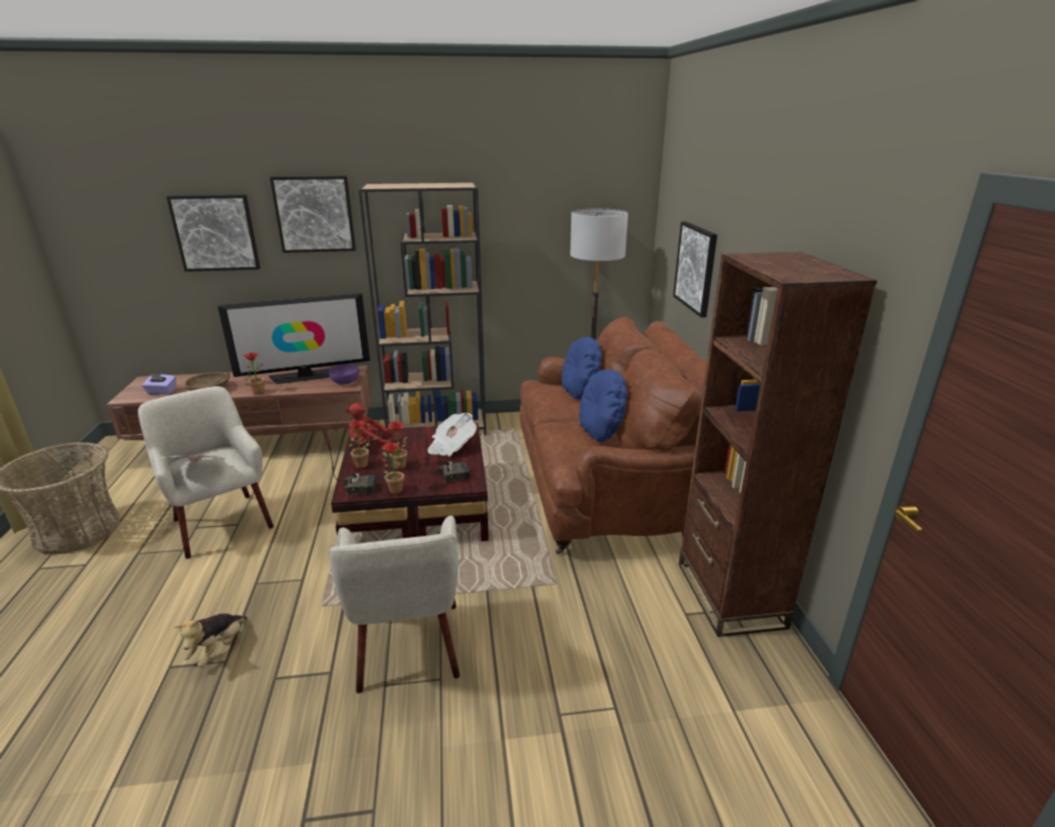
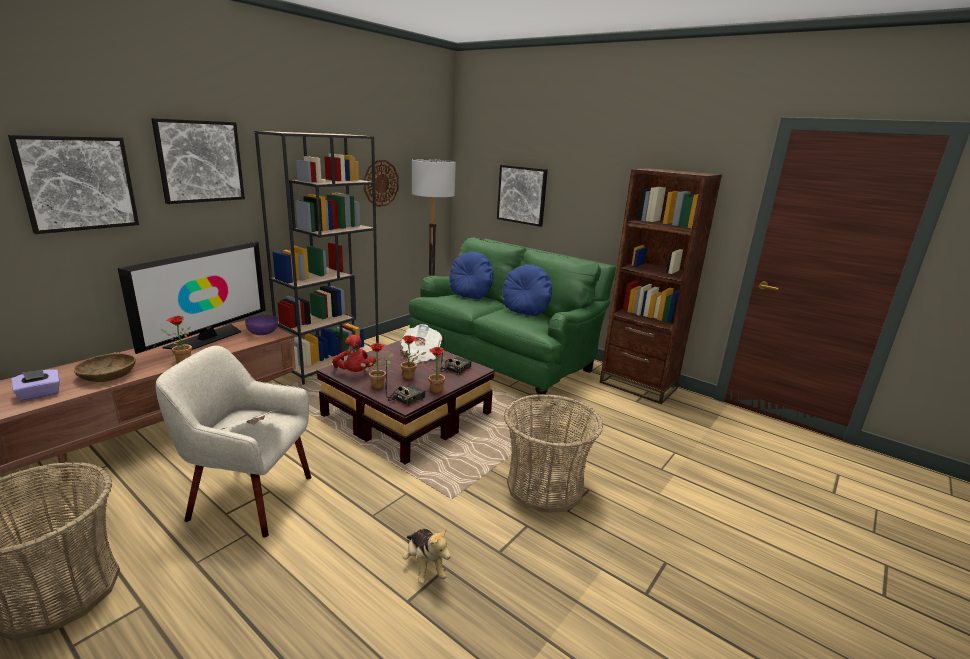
camera: 45 degrees left, 5 degrees down
(369, 445) = (354, 373): red plush toy -> red plush toy turned 60 degrees counterclockwise
(407, 647) = (545, 486): beige armchair -> basket
(530, 238) = (381, 183): none -> wall clock
(609, 486) = (506, 359): brown sofa -> green sofa

